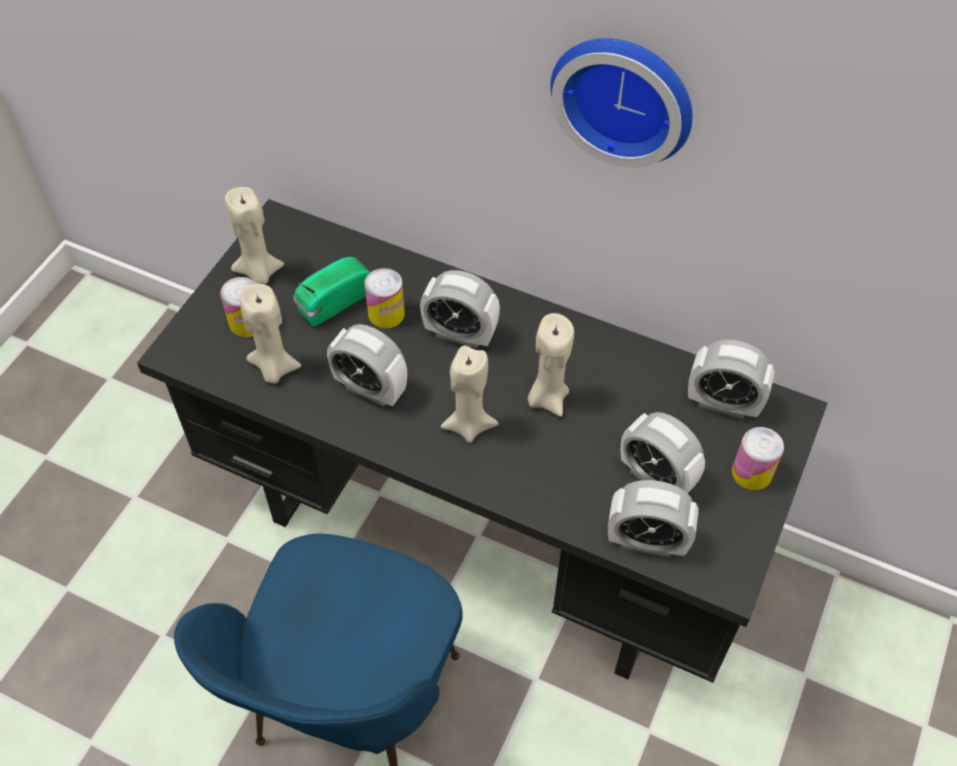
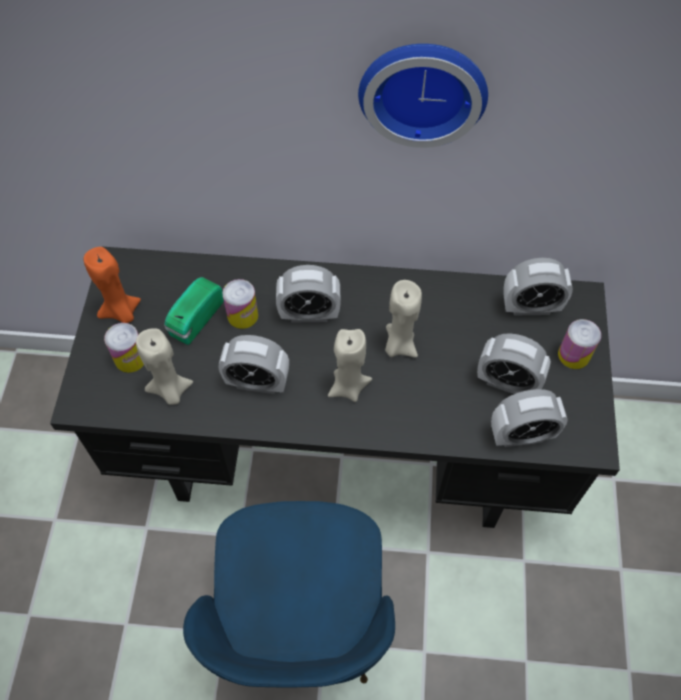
camera: 20 degrees left, 5 degrees up
(259, 272) = (121, 312): beige candle -> orange candle

